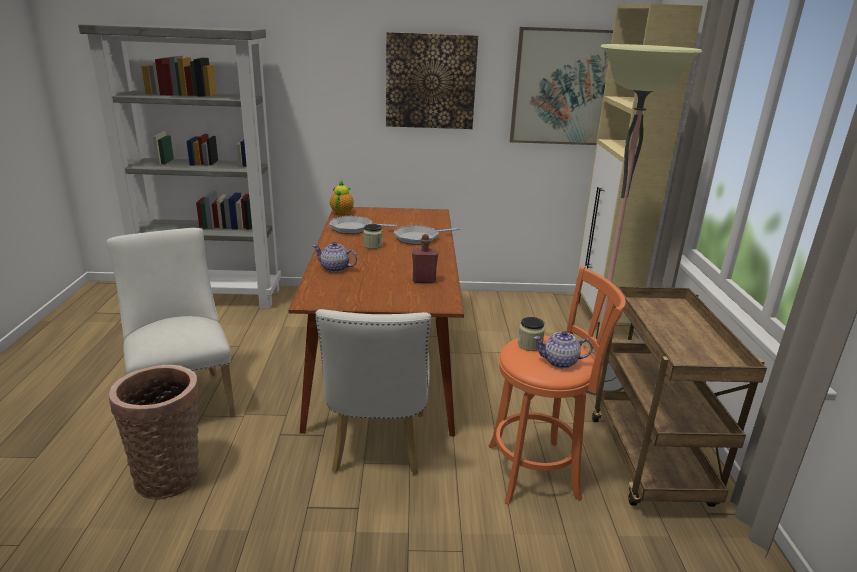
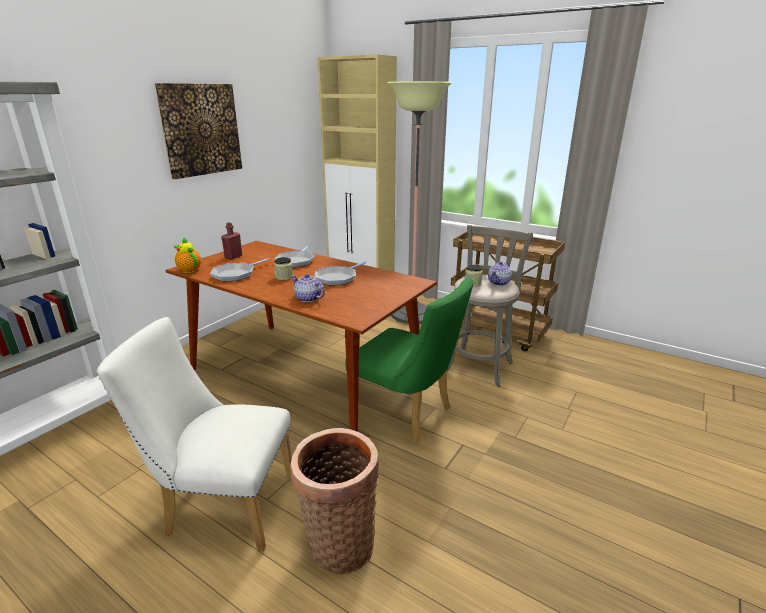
camera: 55 degrees left, 0 degrees up
(335, 268) = (308, 298): teapot -> teapot turned 75 degrees clockwise
(377, 448) = (407, 414): white chair -> green chair
(400, 266) = (337, 278): none -> frying pan
(424, 280) = (373, 278): red bottle -> red bottle (233, 257)
(538, 471) = (479, 365): orange stool -> grey stool
(569, 88) = (292, 124): picture -> none

